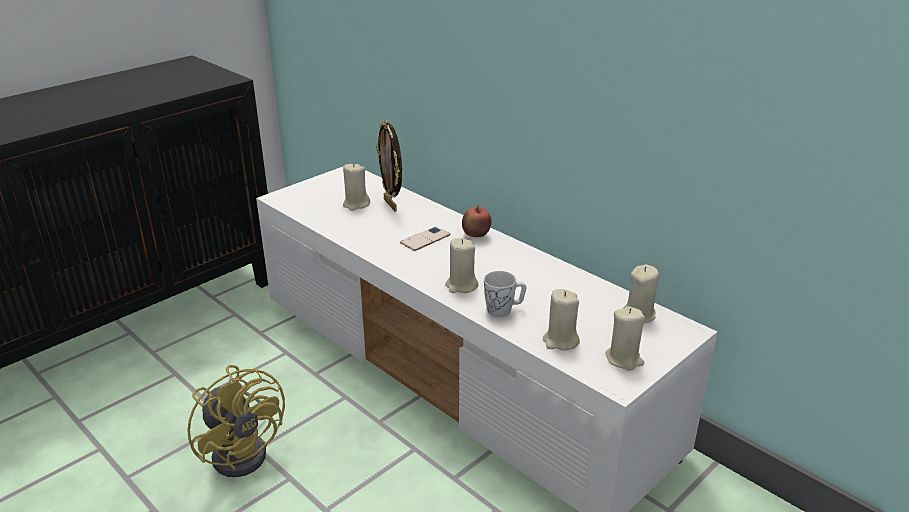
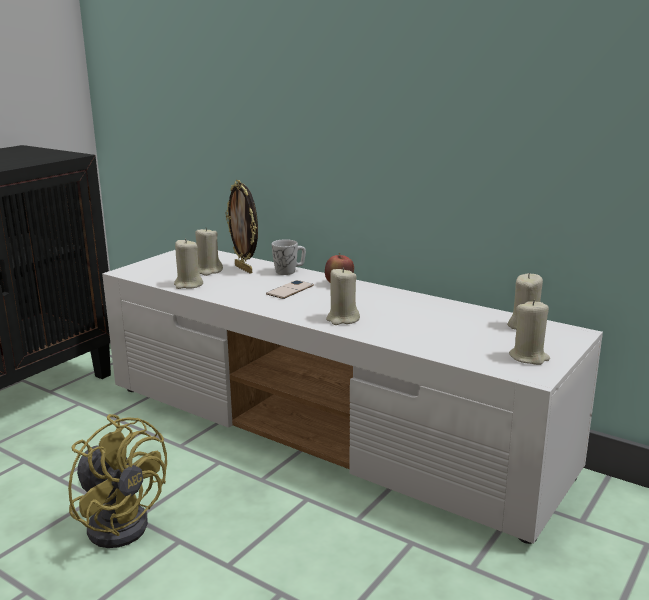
camera: 10 degrees left, 10 degrees down
(504, 310) = (393, 333): white mug -> white mug (289, 271)
(560, 341) = (460, 350): beige candle -> beige candle (188, 284)

